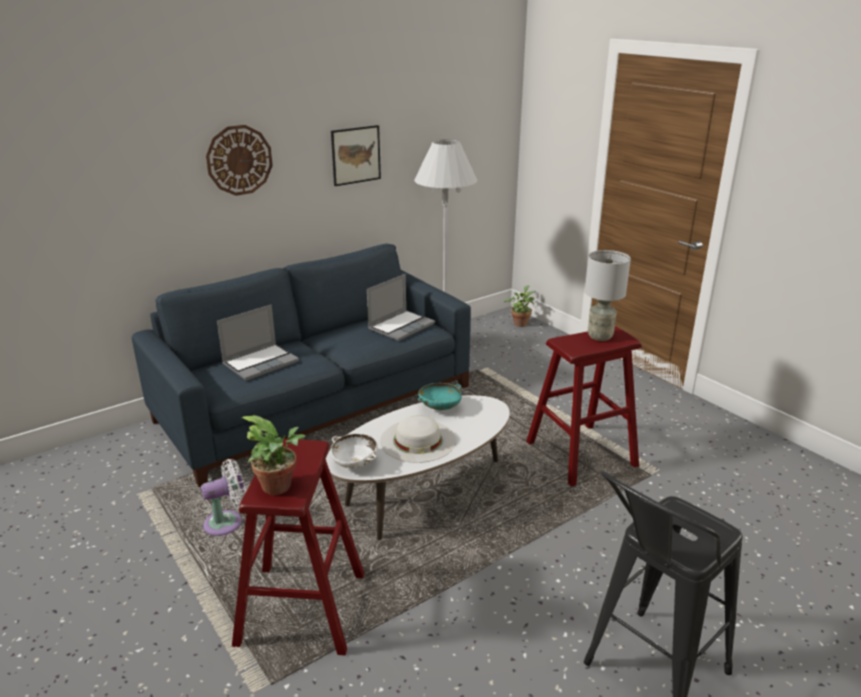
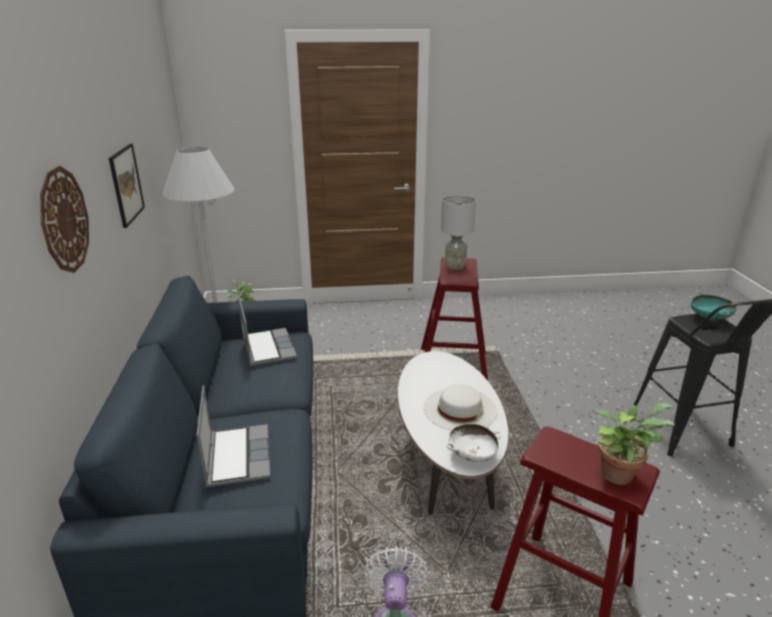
camera: 60 degrees left, 0 degrees up
(439, 407) = (415, 381): turquoise bowl -> turquoise bowl (709, 318)

